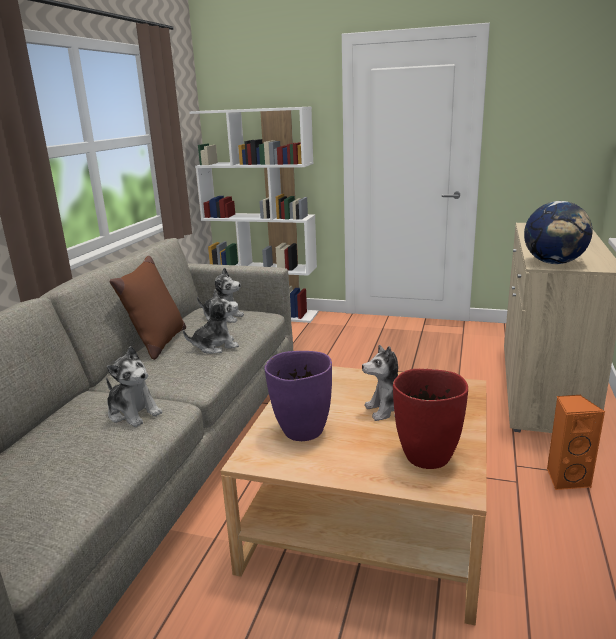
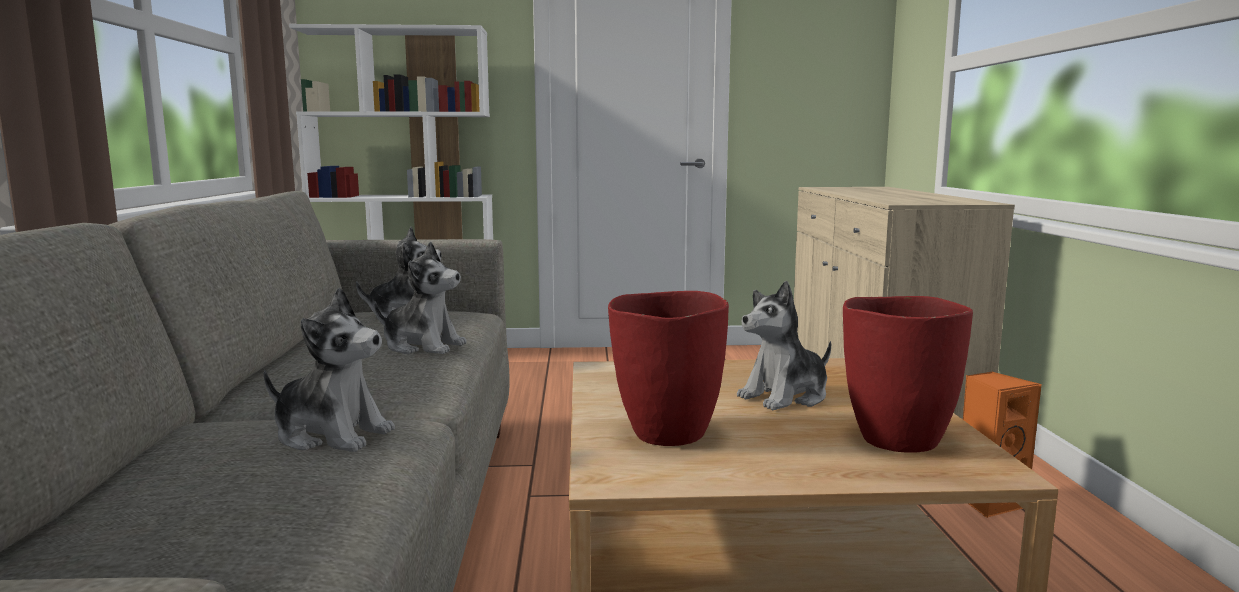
camera: 20 degrees left, 10 degrees down
(158, 344) = (306, 350): brown pillow -> none
(215, 346) = (423, 346): plush toy -> plush toy turned 60 degrees clockwise
(301, 431) = (667, 434): purple vase -> red vase
(554, 263) = (912, 201): globe -> none

